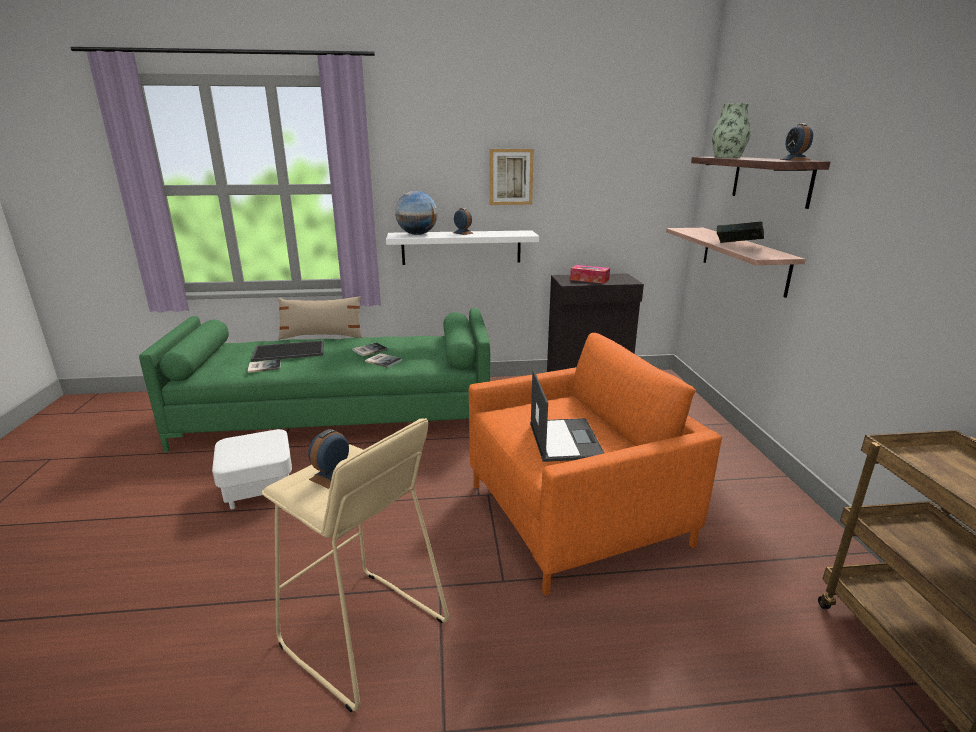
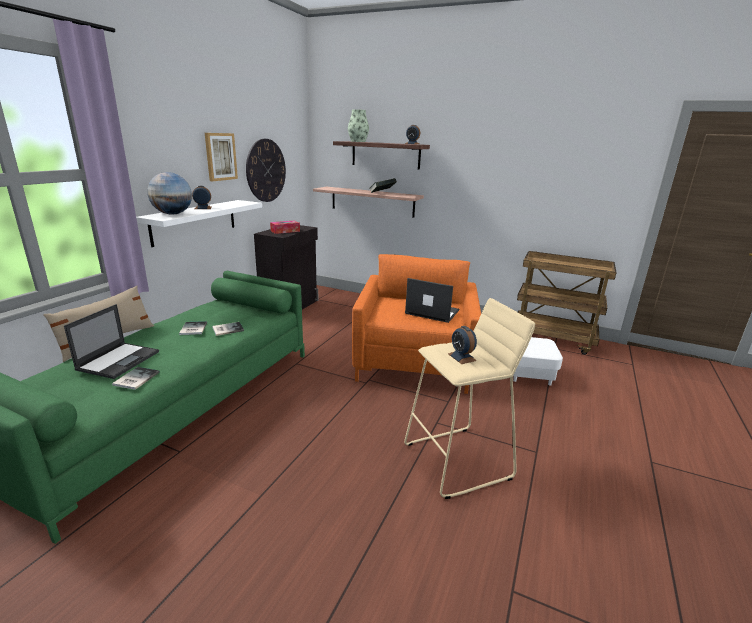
camera: 60 degrees left, 0 degrees up
(259, 488) = (238, 477): white ottoman -> white ottoman (529, 374)
(290, 351) = (119, 360): tray -> laptop
(590, 197) = (266, 170): none -> wall clock

